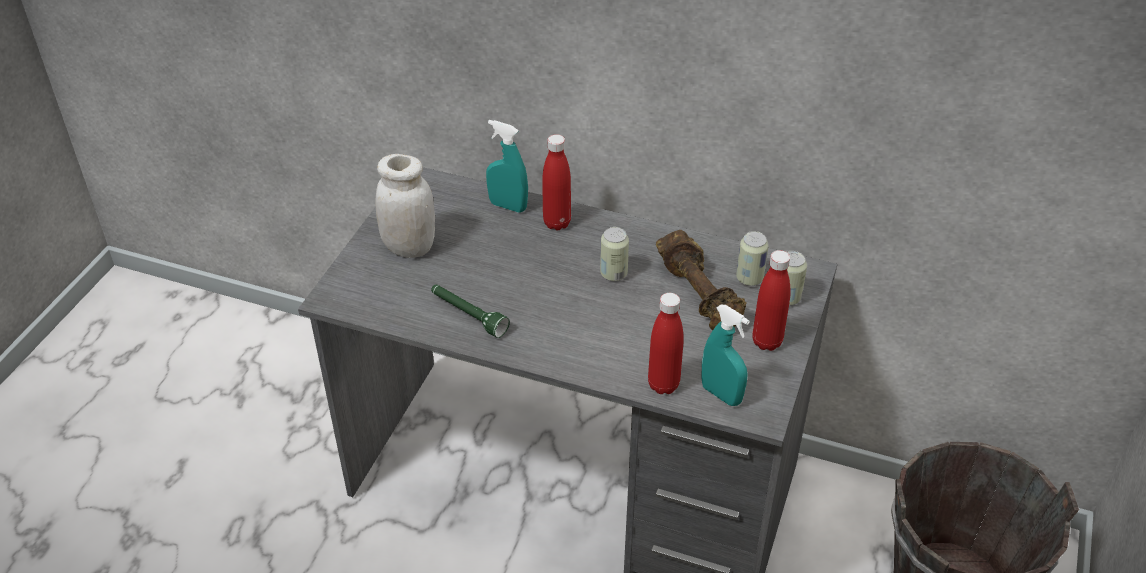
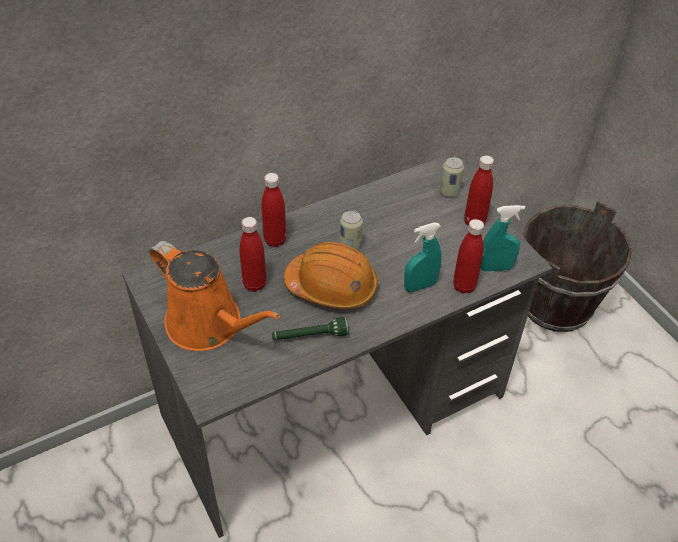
camera: 50 degrees left, 5 degrees up
(409, 247) = (209, 325): white jar -> orange watering can
(488, 244) = (254, 284): none -> red bottle
(508, 206) = (230, 252): turquoise spray bottle -> turquoise spray bottle (420, 286)
(546, 293) = (332, 287): none -> orange hard hat
(700, 295) = (409, 222): brown dumbbell -> none
(749, 278) = (418, 194): can -> none

